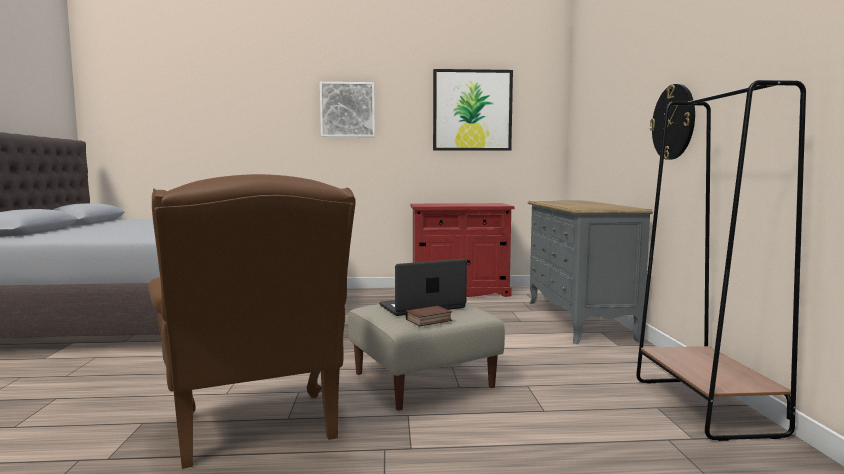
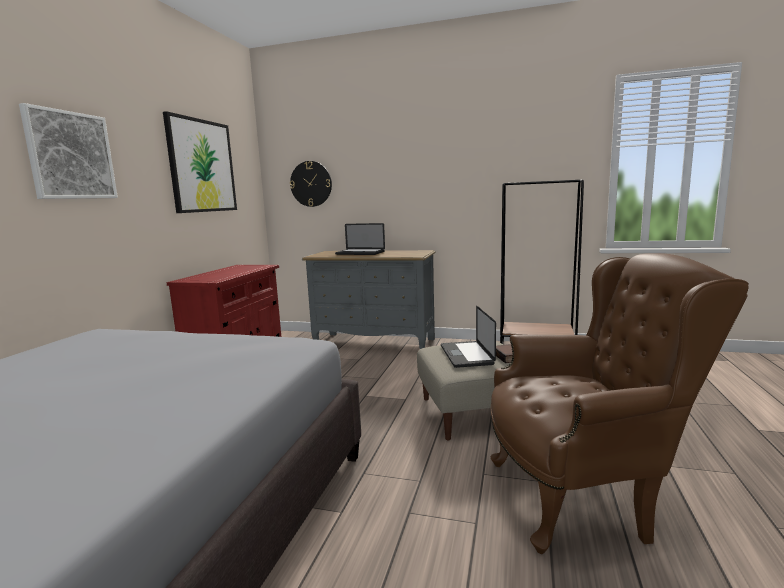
camera: 70 degrees left, 5 degrees up
(579, 203) = (360, 253): none -> laptop
(673, 122) = (447, 192): wall clock -> wall clock (311, 184)

